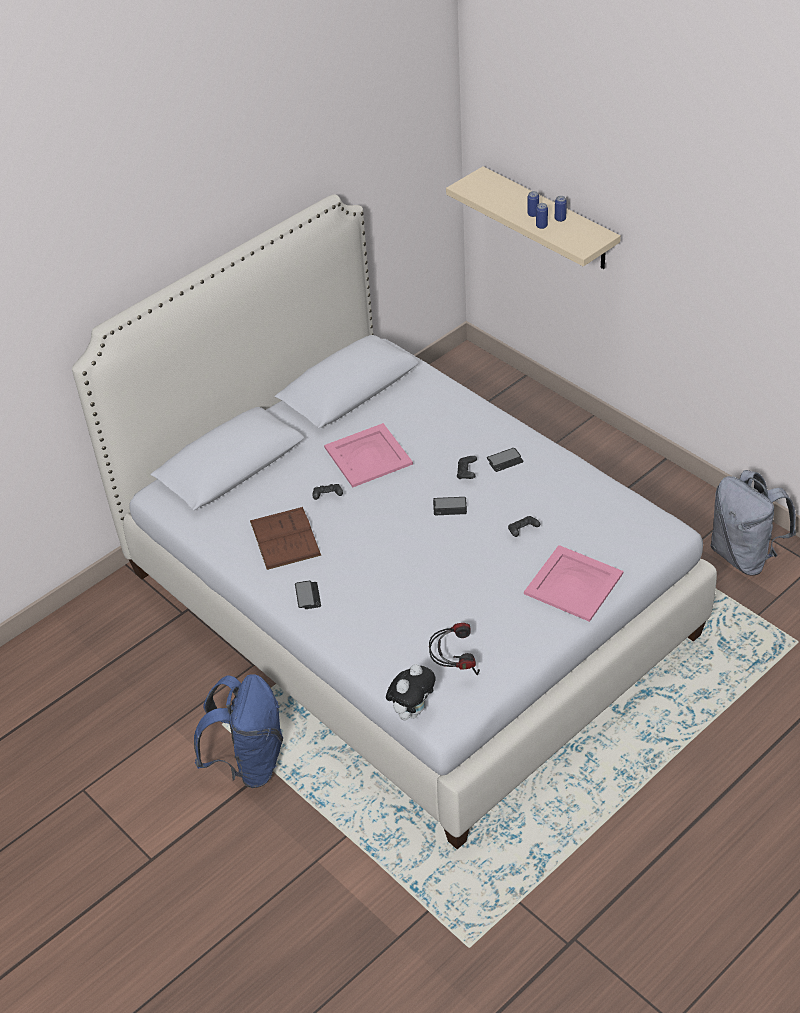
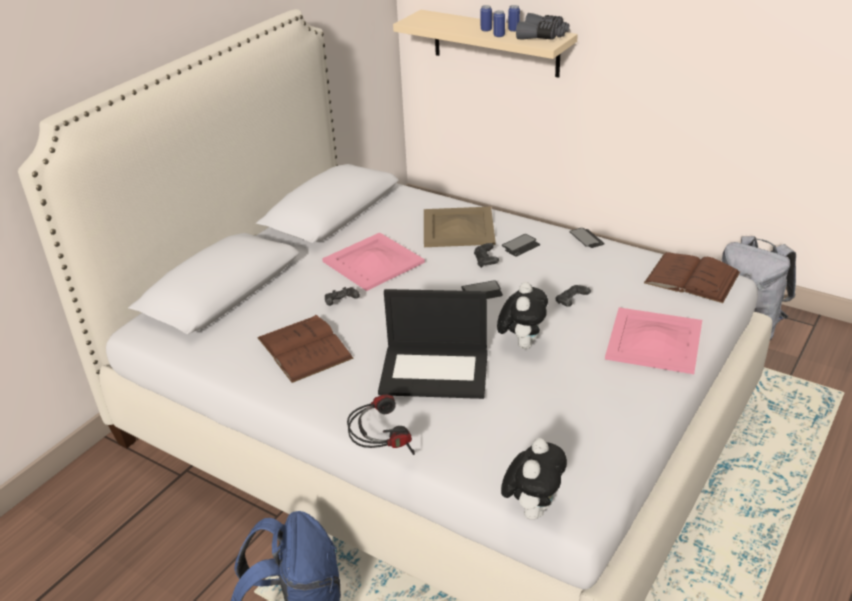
camera: 15 degrees left, 10 degrees down
(308, 596) = (351, 401): phone -> phone (586, 239)
(382, 581) = (435, 371): none -> laptop
(454, 665) = (562, 446): headphones -> headphones (381, 451)
(456, 428) = (457, 227): none -> beige tray
(462, 566) = (522, 343): none -> plush toy
(584, 234) = (543, 36): none -> grey binoculars
(641, 523) = (692, 277): none -> brown book

